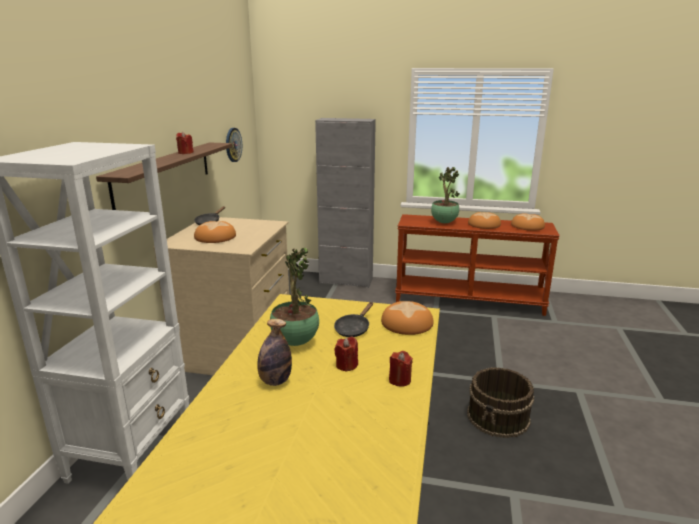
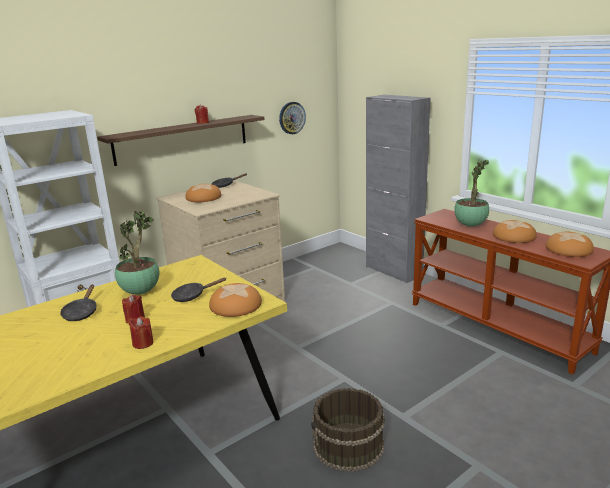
camera: 40 degrees right, 0 degrees up
(275, 381) = (81, 312): bottle -> black frying pan

